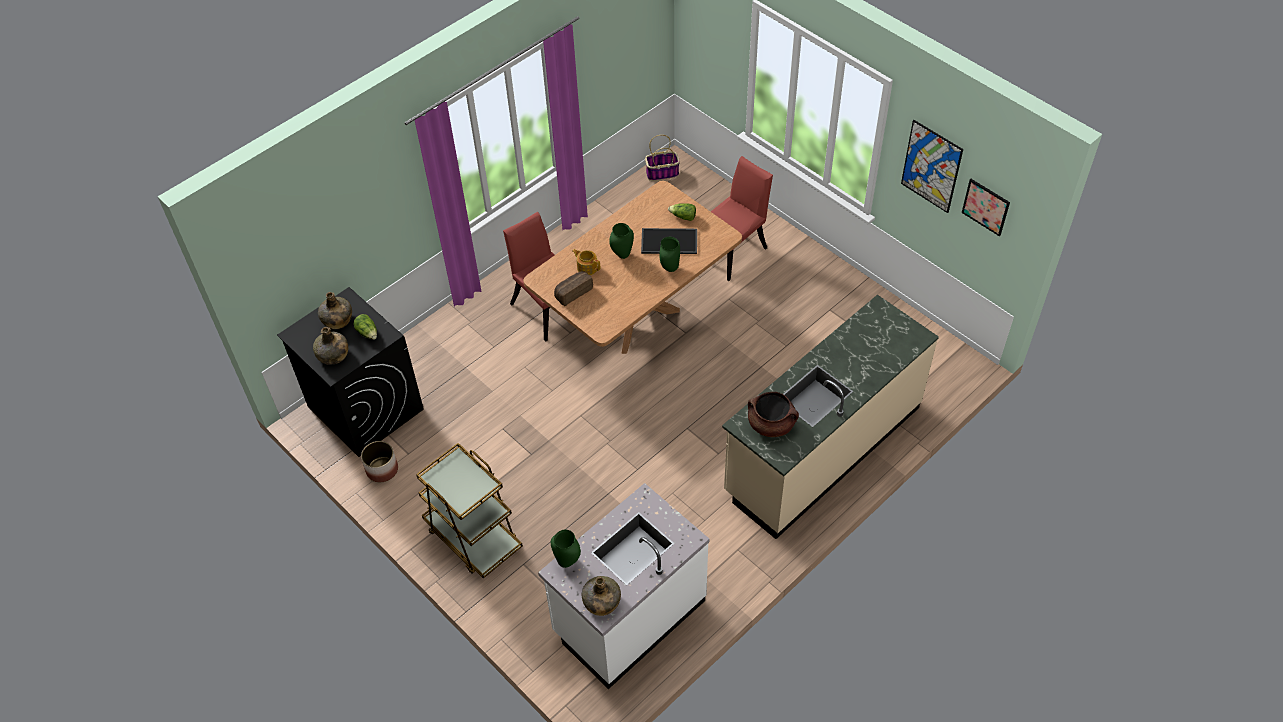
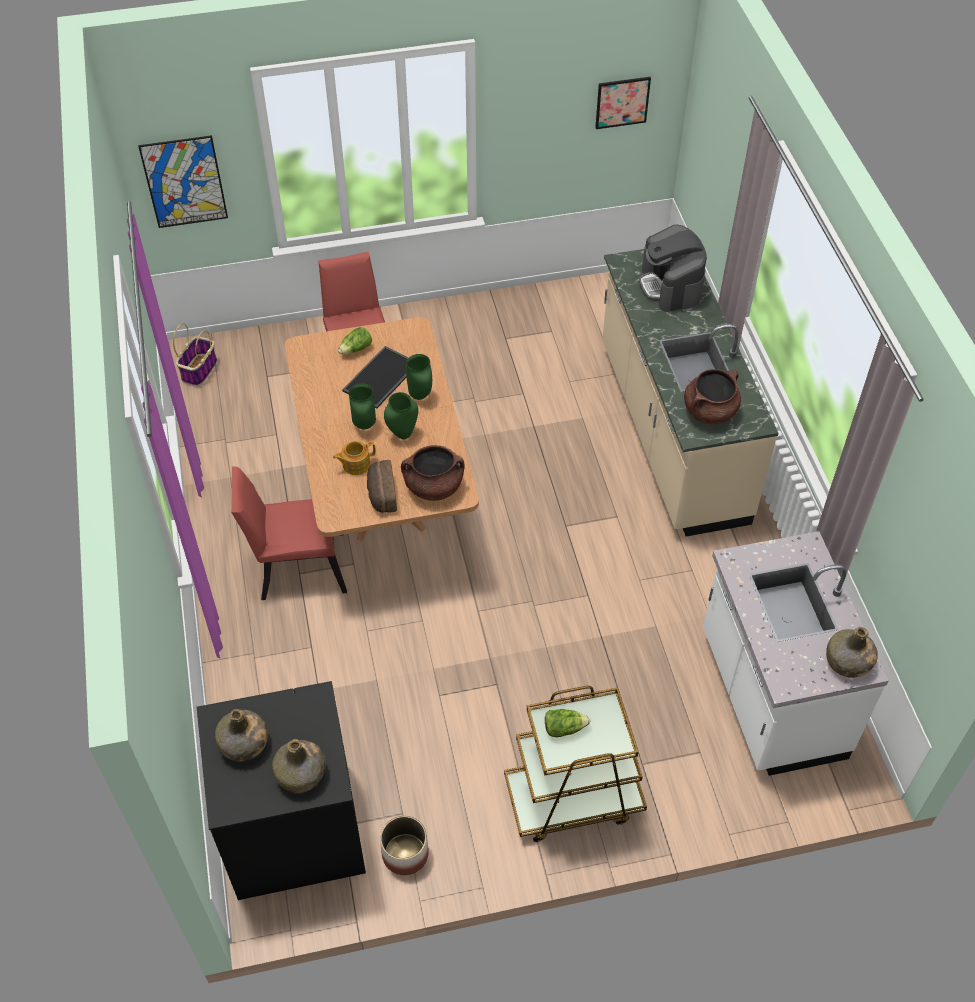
camera: 60 degrees left, 0 degrees up
(368, 332) = (295, 718): lettuce -> lettuce (564, 728)
(567, 562) = (776, 669): green vase -> green vase (402, 435)
(598, 314) = (434, 487): none -> brown cooking pot
(880, 346) = (671, 286): none -> coffee machine
(931, 166) = (547, 105): picture -> picture (184, 182)

